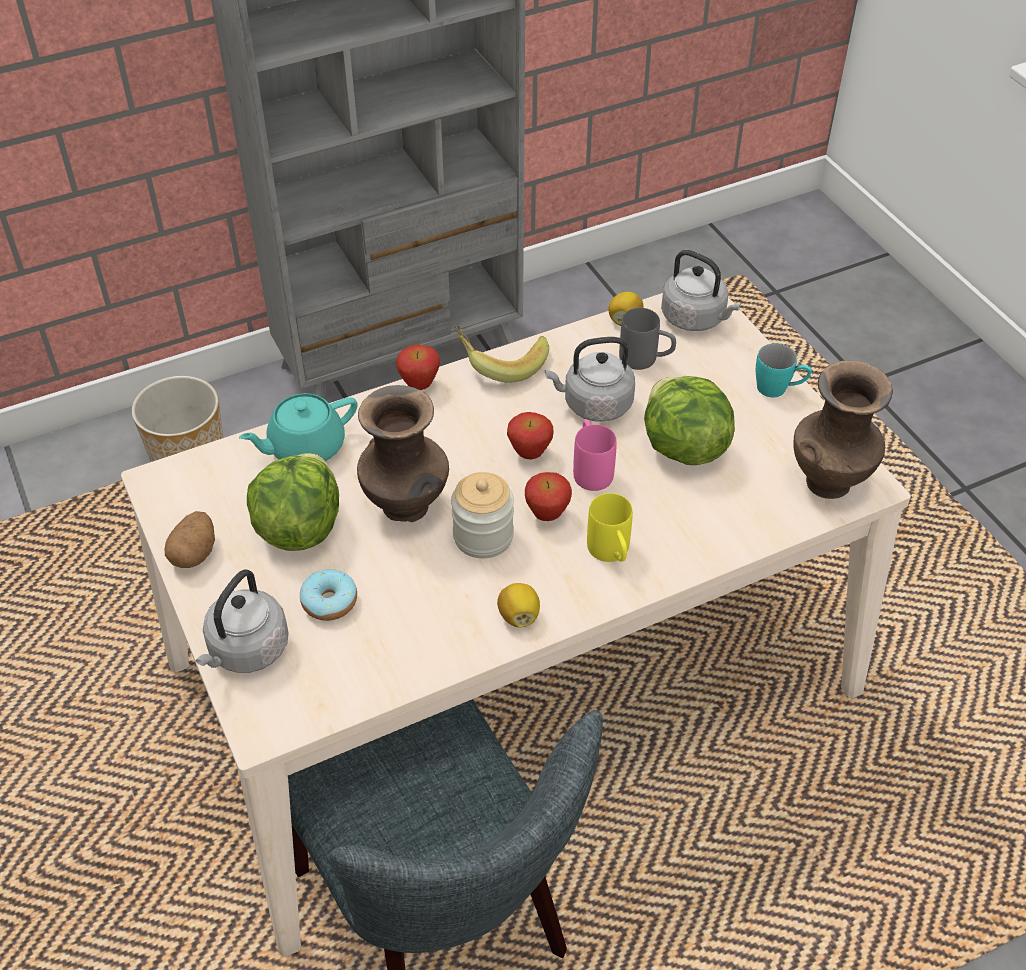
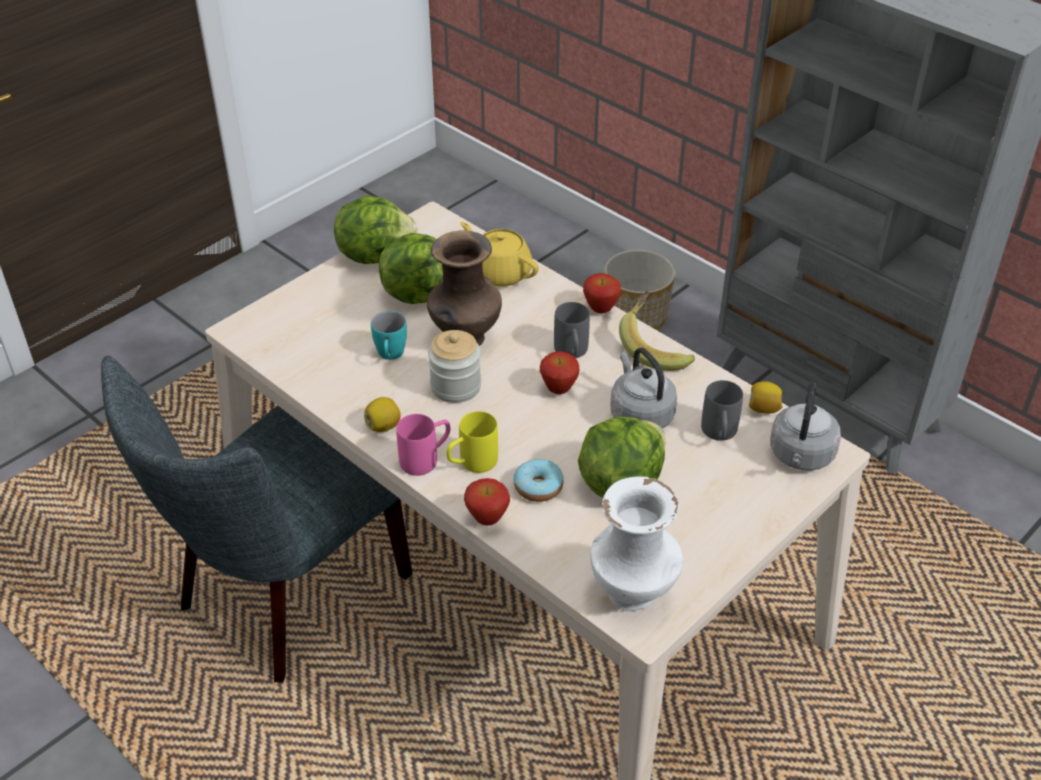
camera: 70 degrees right, 5 degrees down
(194, 553) = (375, 254): potato -> lettuce
(246, 651) = (300, 303): grey kettle -> none
(305, 447) = (500, 272): turquoise teapot -> yellow teapot
(329, 602) = (357, 327): donut -> donut (538, 487)
(477, 427) = (572, 353): none -> grey mug
(547, 515) = (495, 416): apple -> apple (487, 519)
(590, 469) = (561, 430): pink mug -> pink mug (426, 459)
(779, 389) = (740, 535): turquoise mug -> turquoise mug (390, 355)
(829, 481) = (634, 595): brown vase -> white vase

